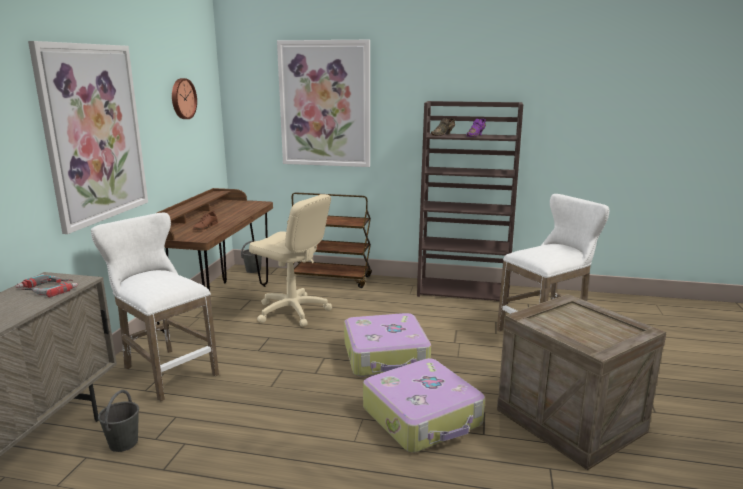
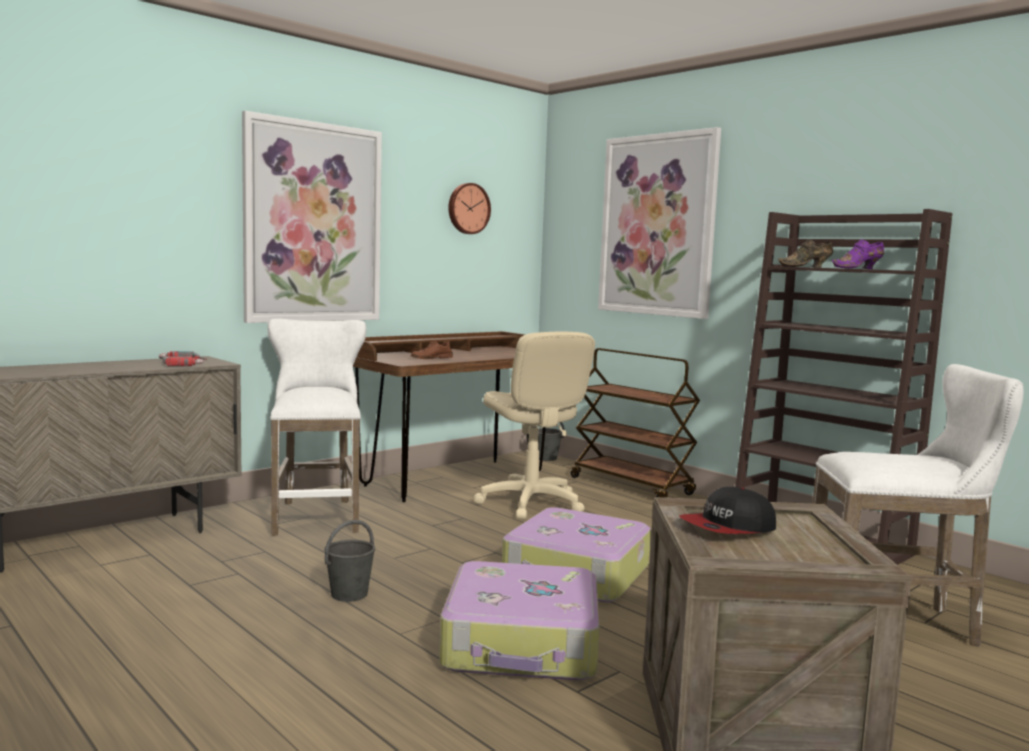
camera: 35 degrees right, 10 degrees down
(124, 443) = (193, 555): grey bucket -> grey bucket (350, 594)
(568, 326) = (728, 527): none -> cap

